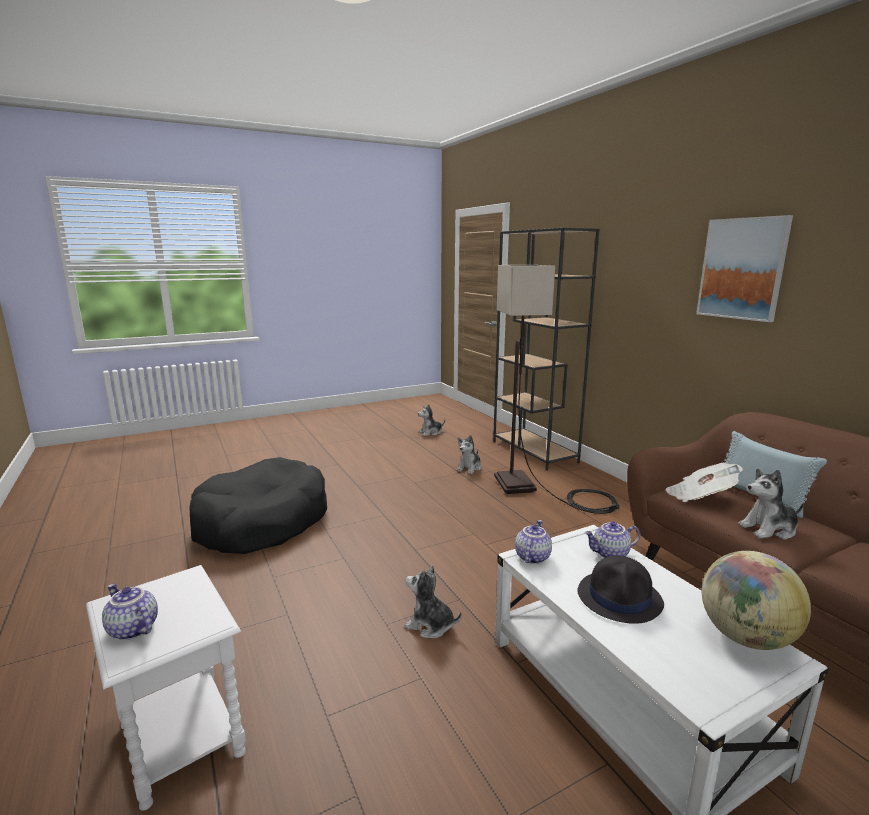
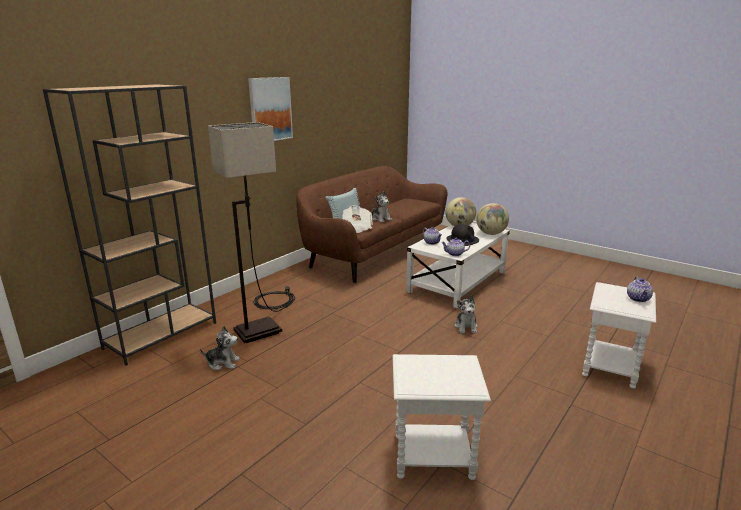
camera: 115 degrees left, 5 degrees up
(262, 522) = (433, 456): black dog bed -> white side table
(431, 433) = (81, 426): plush toy -> none
(669, 670) = (491, 234): none -> globe

